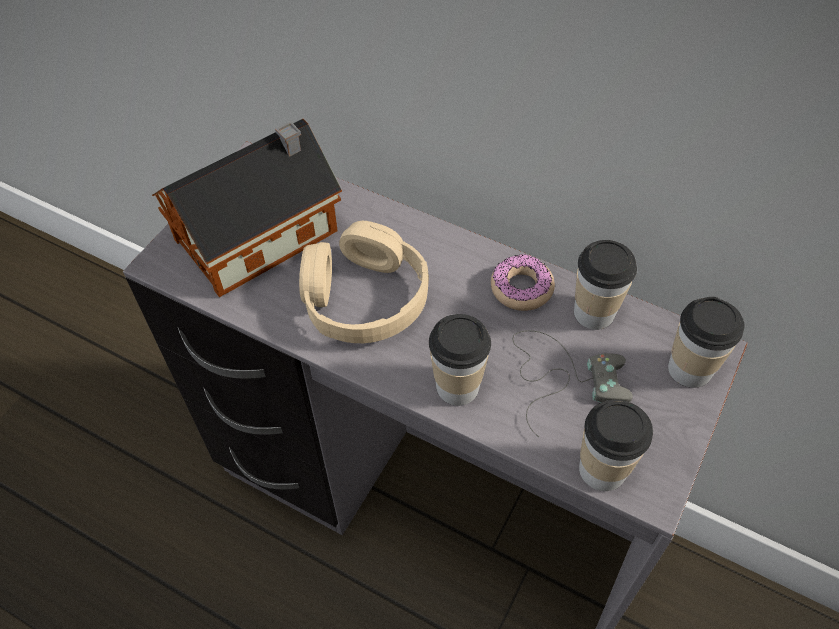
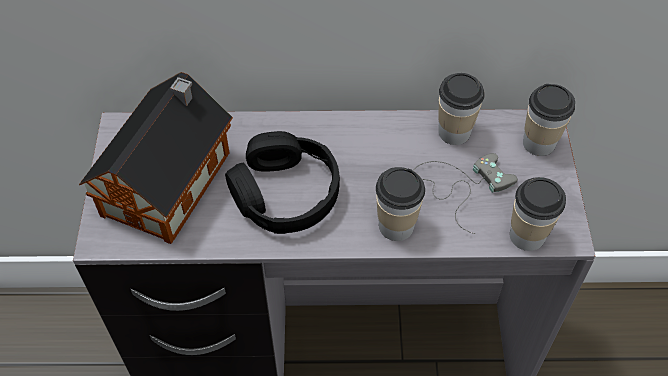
camera: 30 degrees left, 0 degrees up
(364, 297) = (285, 193): beige headphones -> black headphones
(521, 288) = (394, 137): donut -> none

